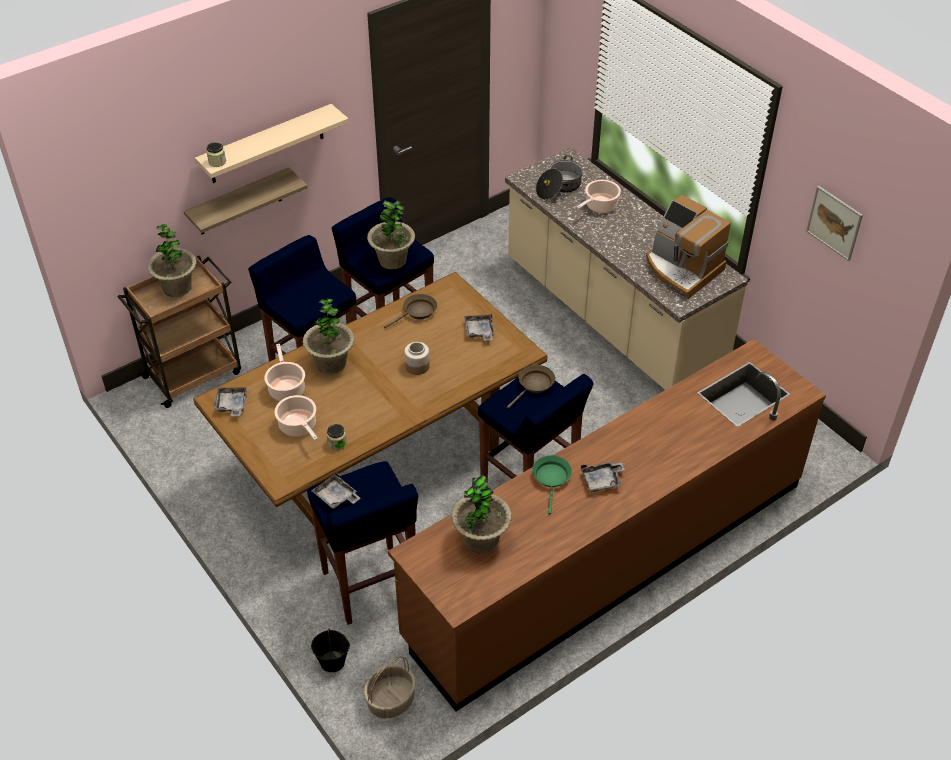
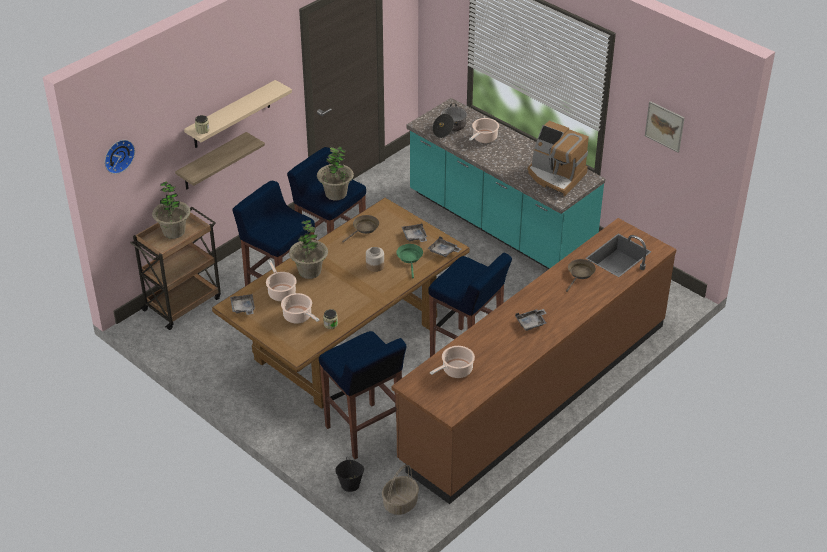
camera: 10 degrees left, 5 degrees down
(94, 185) = (117, 155): none -> wall clock
(336, 497) = (342, 358): grey tray -> grey tray (443, 251)
(481, 539) = (456, 370): potted plant -> cooking pot
(534, 385) = (466, 268): brown frying pan -> brown frying pan (580, 274)
(551, 479) = (495, 326): green frying pan -> green frying pan (410, 258)
(611, 317) = (499, 225): beige counter -> turquoise counter

